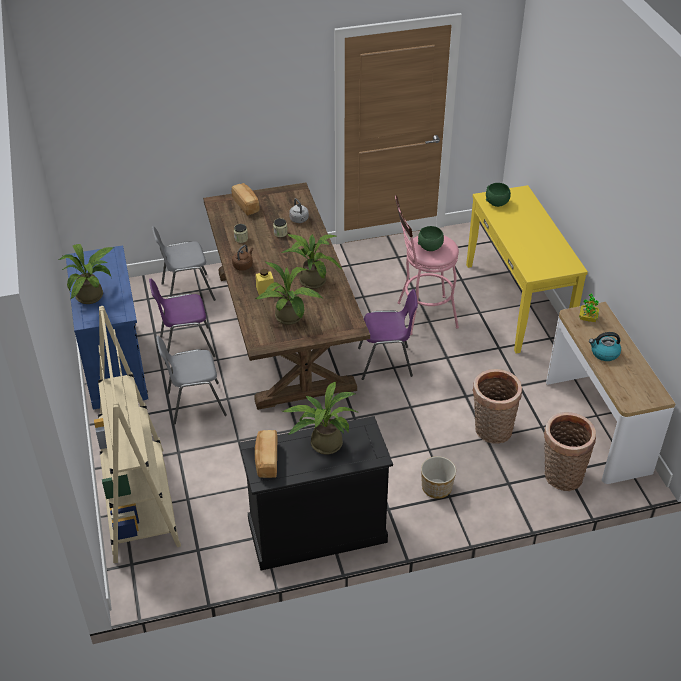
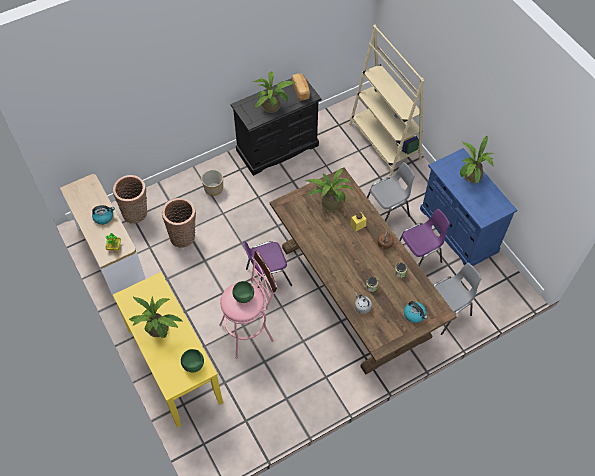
camera: 165 degrees right, 15 degrees up
(246, 205) = (414, 314): bread -> kettle
(311, 279) = (328, 242): potted plant -> potted plant (159, 330)

